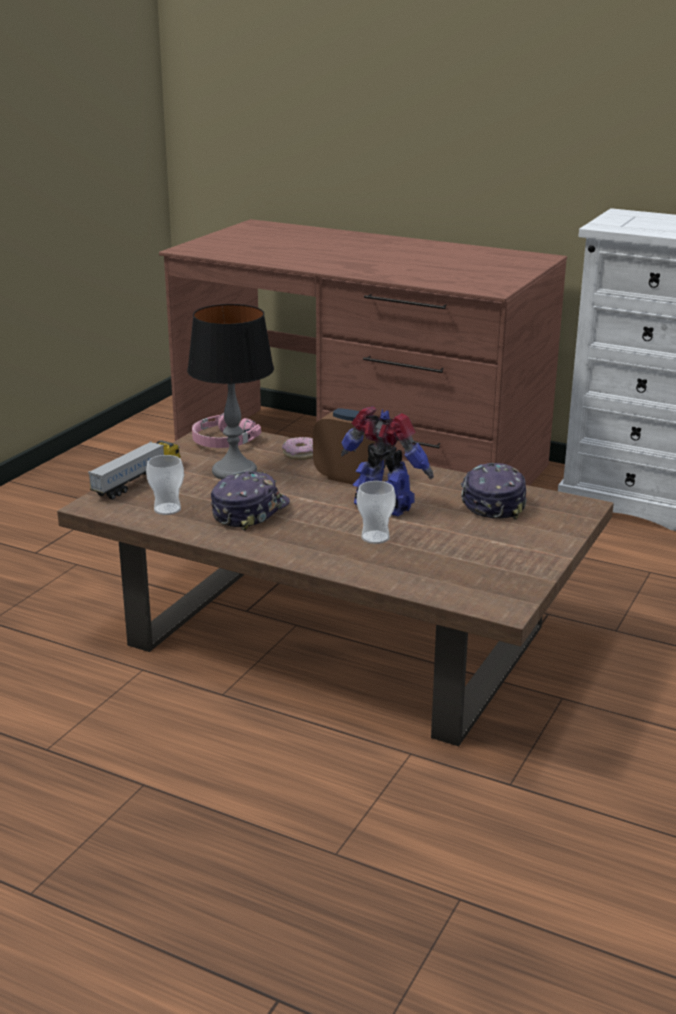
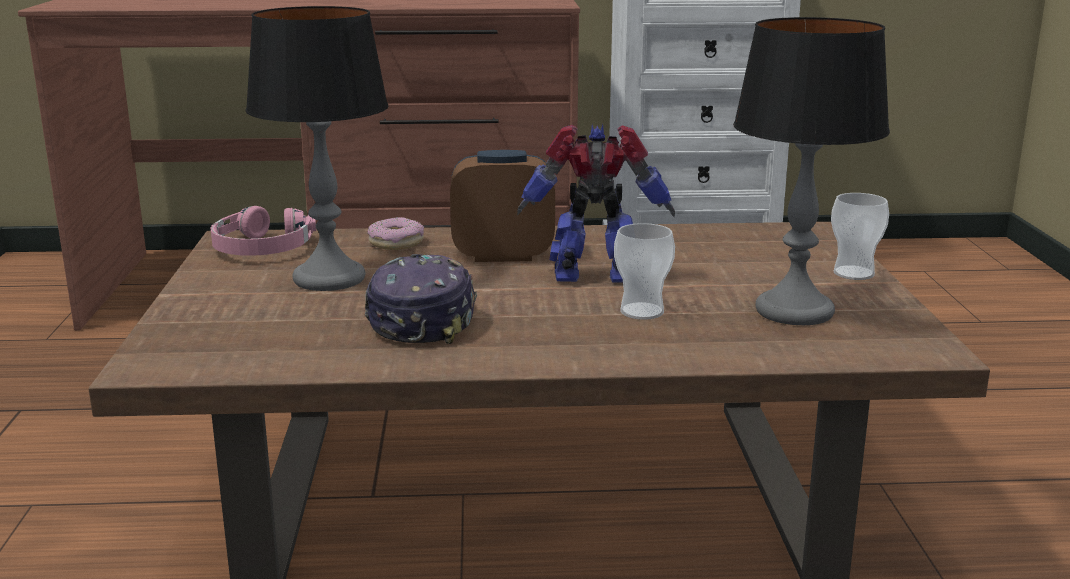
camera: 30 degrees left, 5 degrees down
(137, 481) = (188, 319): toy truck -> none
(167, 509) = (288, 344): cup -> cup (853, 273)
(466, 561) = (795, 311): none -> table lamp
(492, 502) = (715, 246): cap -> none

